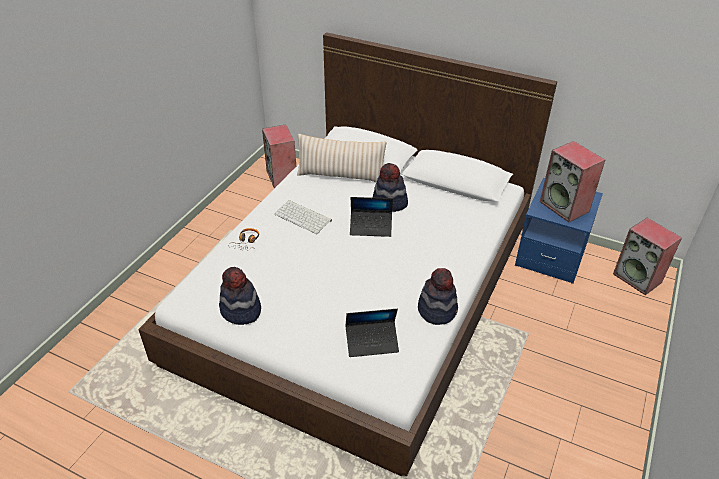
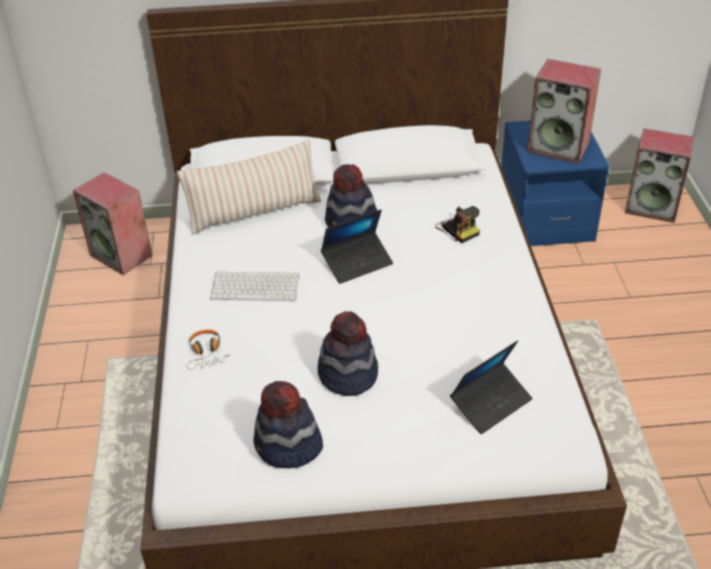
camera: 30 degrees left, 0 degrees up
(437, 310) = (528, 328): hat -> hat (348, 374)
(450, 232) = (457, 229): none -> camera

